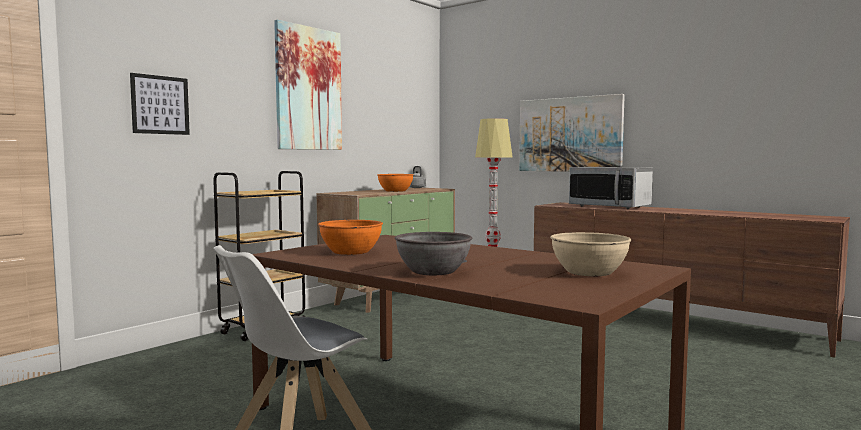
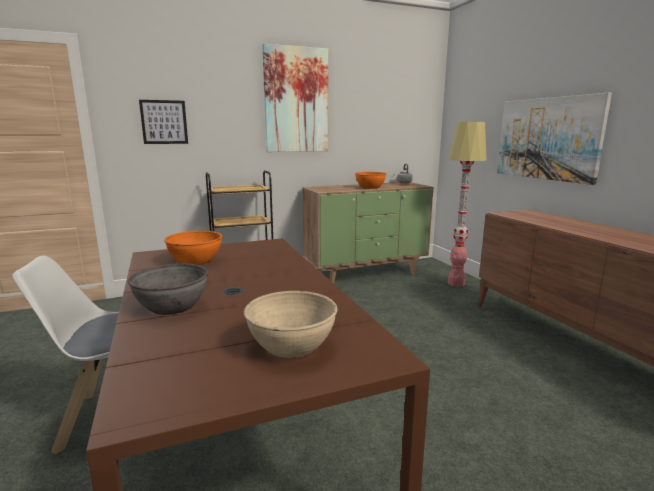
camera: 30 degrees right, 10 degrees up
(609, 207) = (565, 223): microwave -> none

